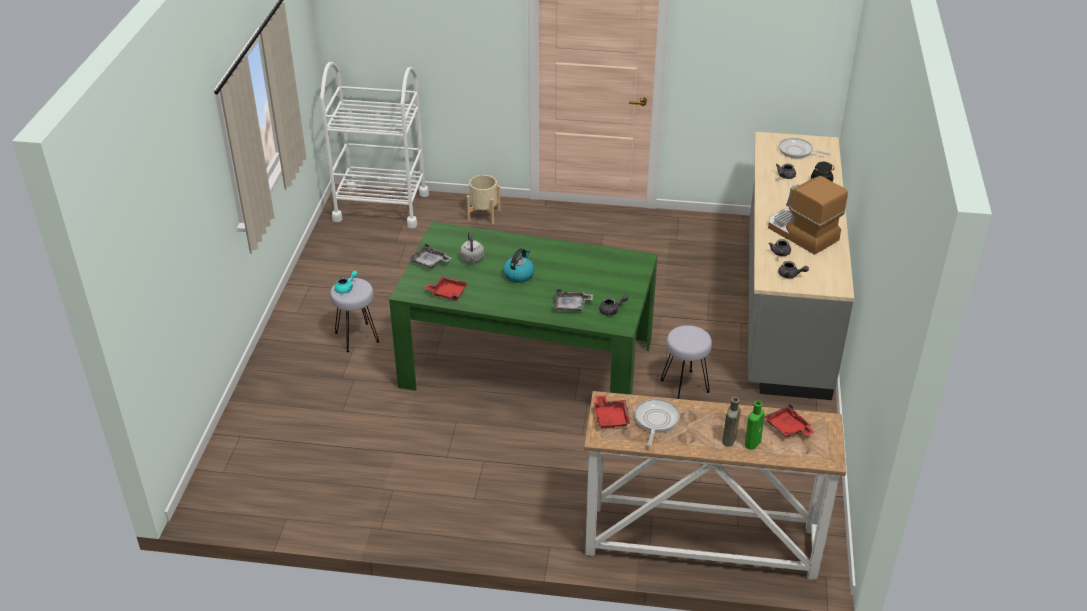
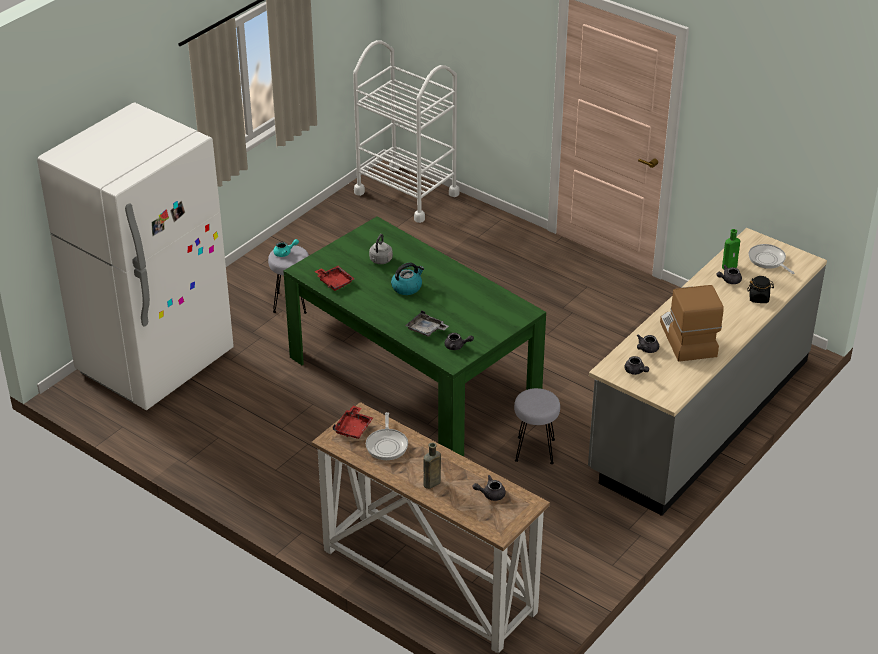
camera: 30 degrees right, 0 degrees up
(269, 442) = (156, 363): none -> white fridge
(430, 262) = (343, 251): grey tray -> none
(484, 215) = (491, 231): beige planter -> none
(656, 421) = (387, 445): frying pan -> frying pan turned 135 degrees clockwise
(753, 442) = (449, 493): green bottle -> green bottle (730, 266)
(788, 428) = (490, 494): red tray -> grey teapot

